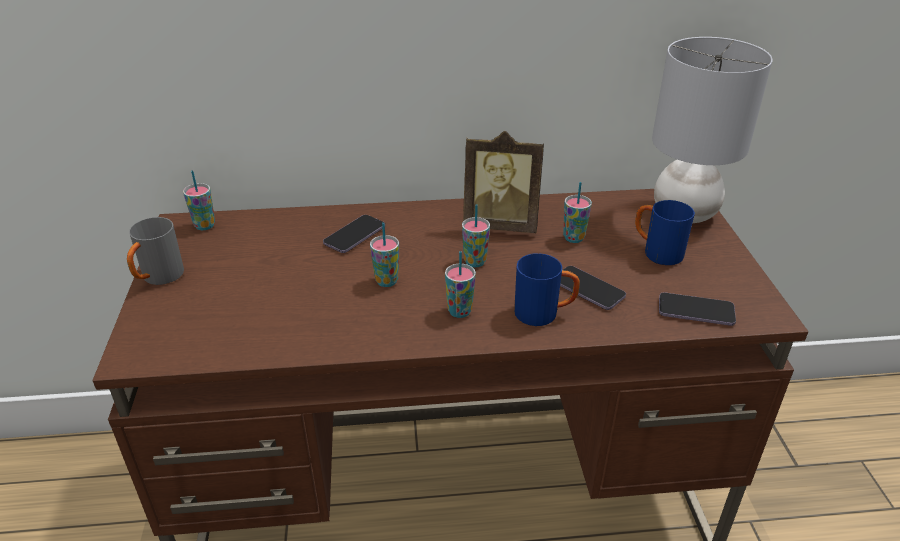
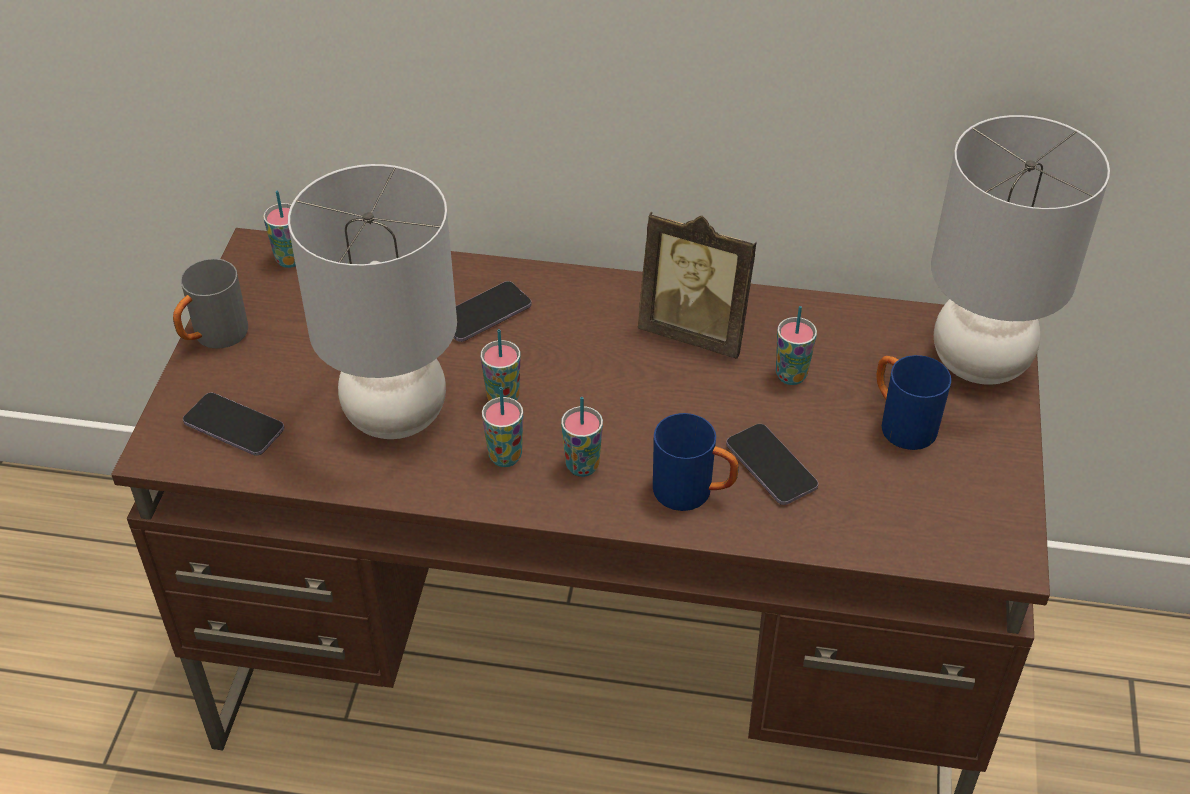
camera: 15 degrees right, 10 degrees up
(310, 303) = (394, 415): none -> grey table lamp
(475, 262) = (633, 390): cup -> cup (505, 457)
(696, 311) = (905, 531): phone -> phone (234, 426)

